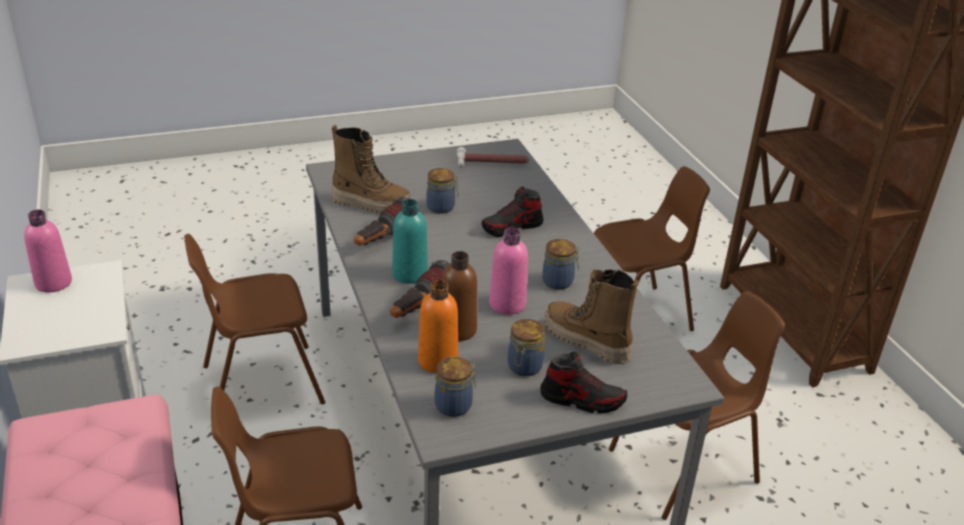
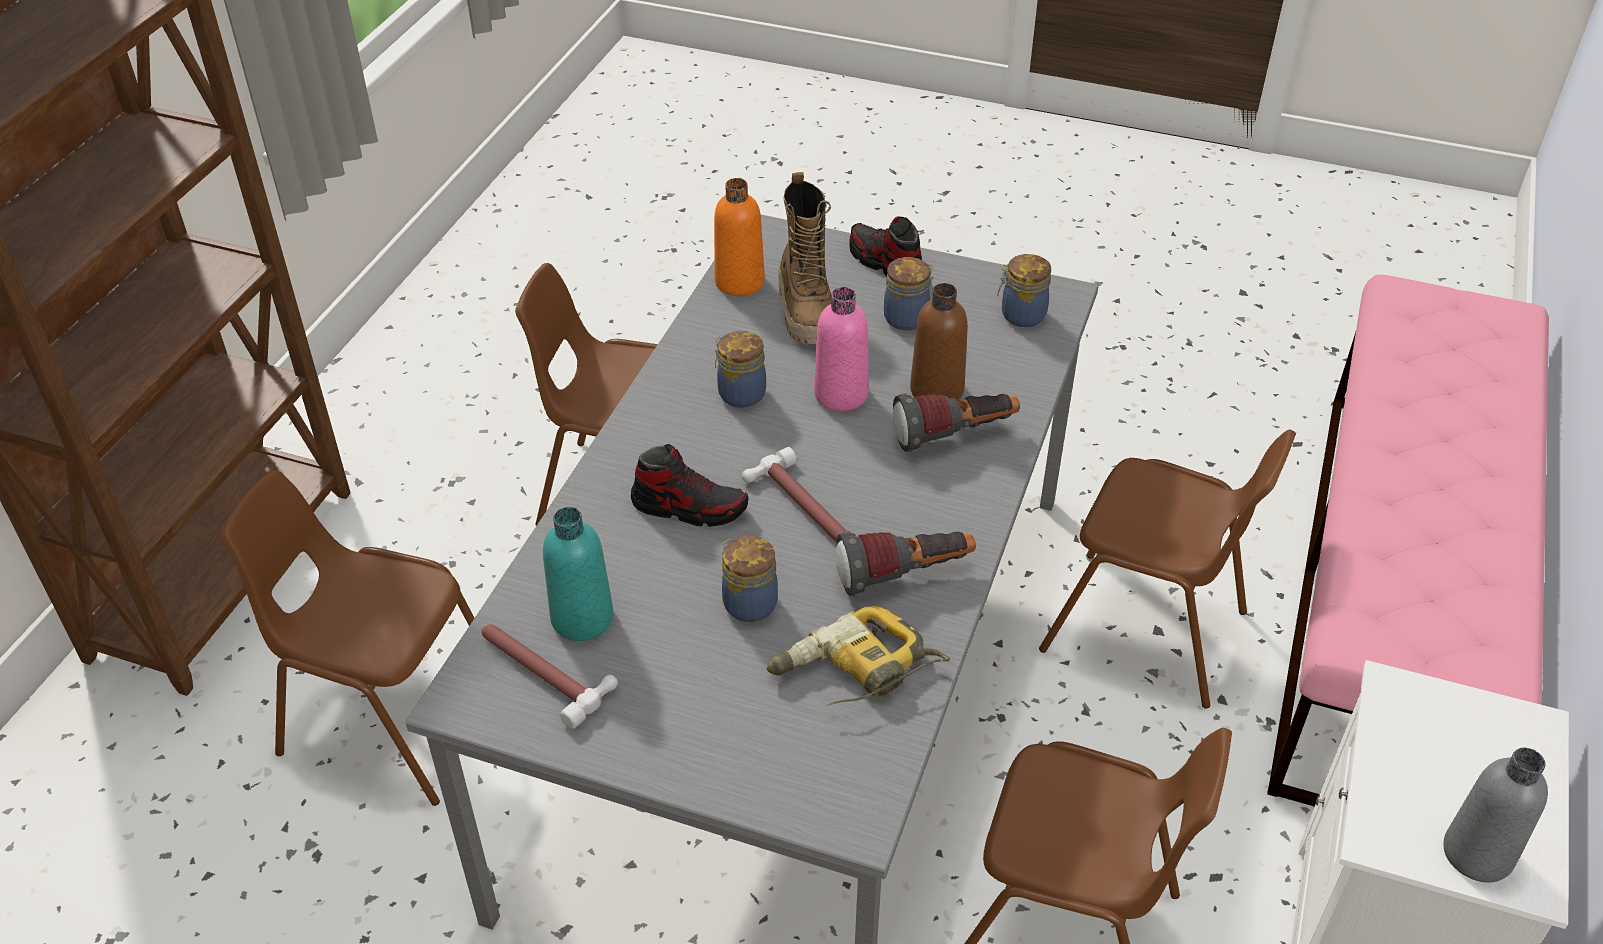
camera: 140 degrees left, 10 degrees up
(53, 283) = (1477, 854): pink bottle -> grey bottle
(371, 204) = (855, 673): boot -> power drill
(410, 274) = (920, 497): turquoise bottle -> turquoise bottle (582, 618)
(438, 361) = (995, 365): orange bottle -> orange bottle (739, 282)
(461, 247) = (803, 508): none -> hammer

